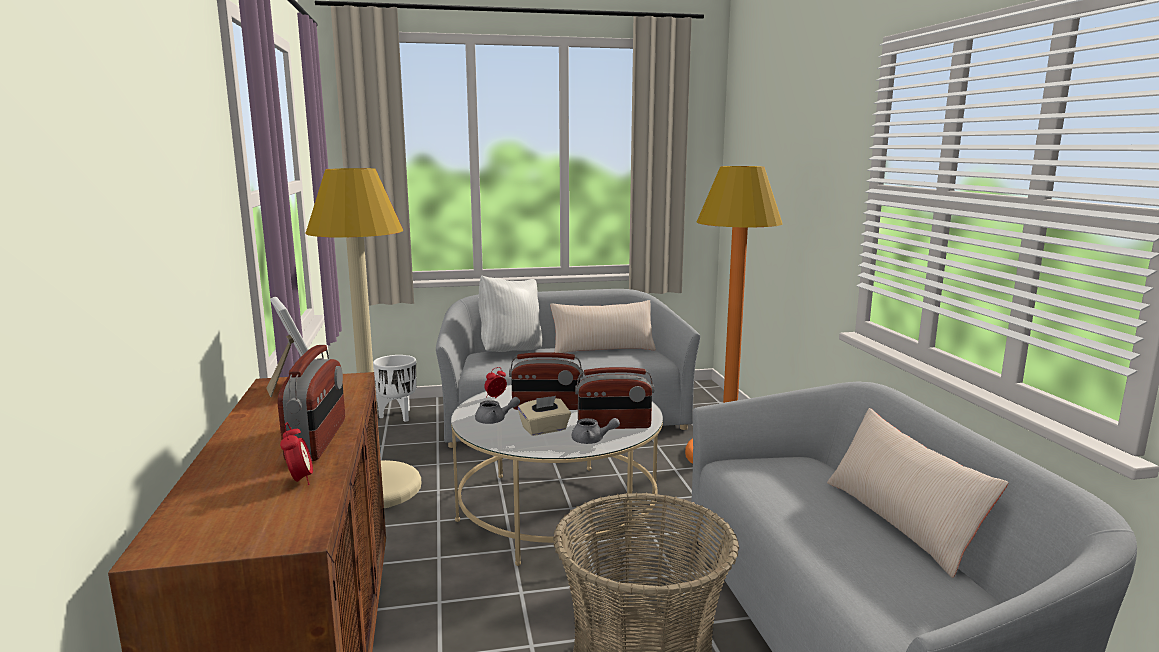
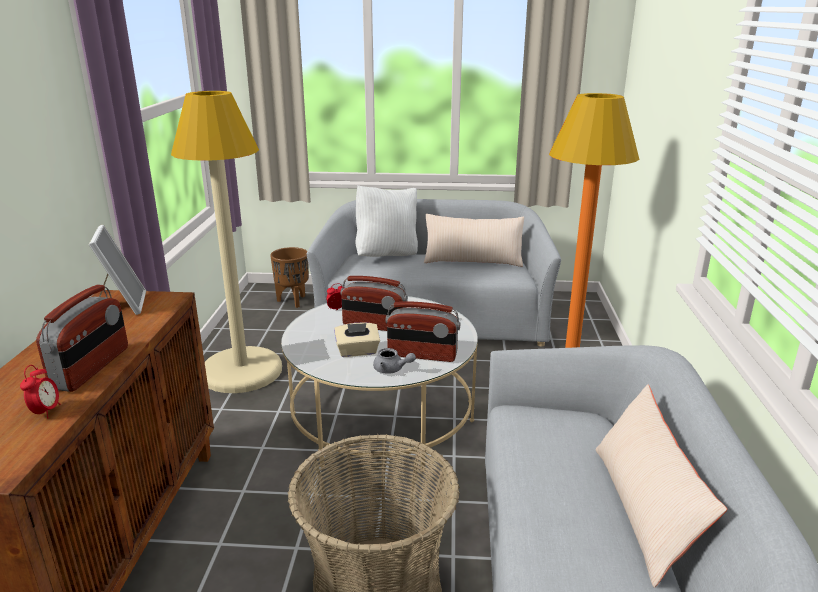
camera: 15 degrees right, 10 degrees up
(398, 416) = (293, 301): white planter -> brown planter
(495, 420) = (321, 335): grey teapot -> none

